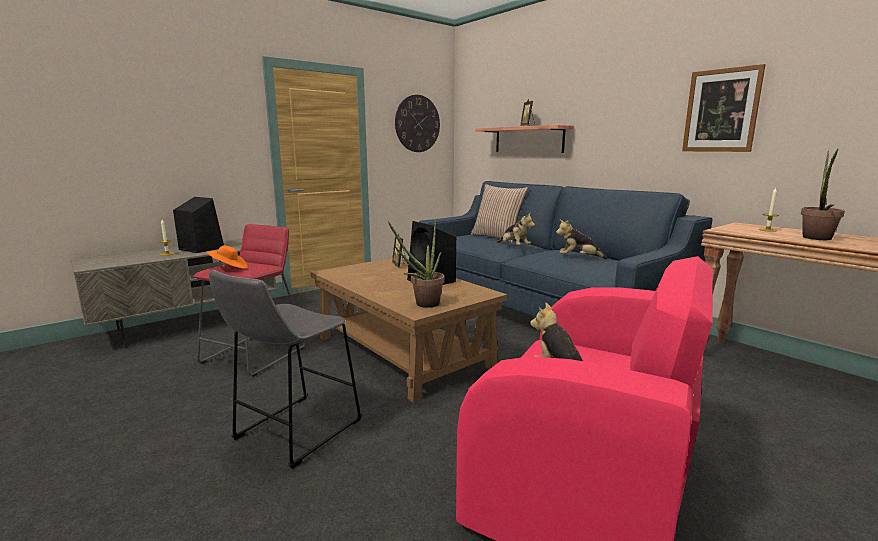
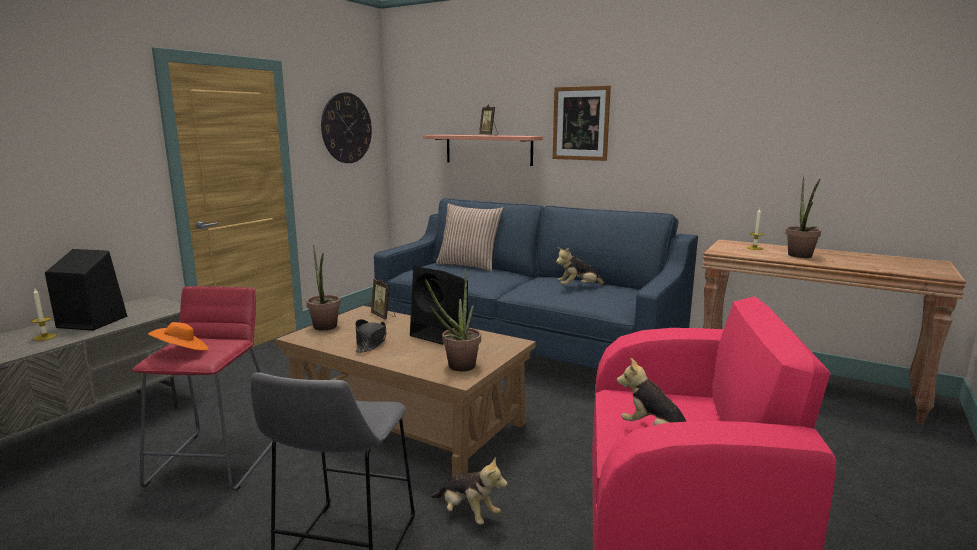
camera: 20 degrees left, 0 degrees up
(350, 269) = (325, 328): none -> potted plant
(373, 281) = (371, 342): none -> black hat
(514, 246) = (500, 278): plush toy -> plush toy (468, 513)
(721, 110) = (699, 129): picture -> picture (581, 123)

